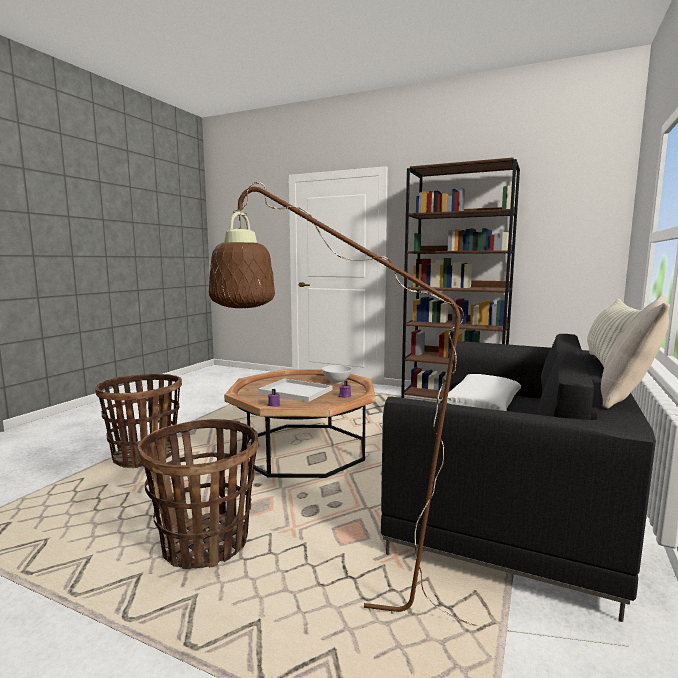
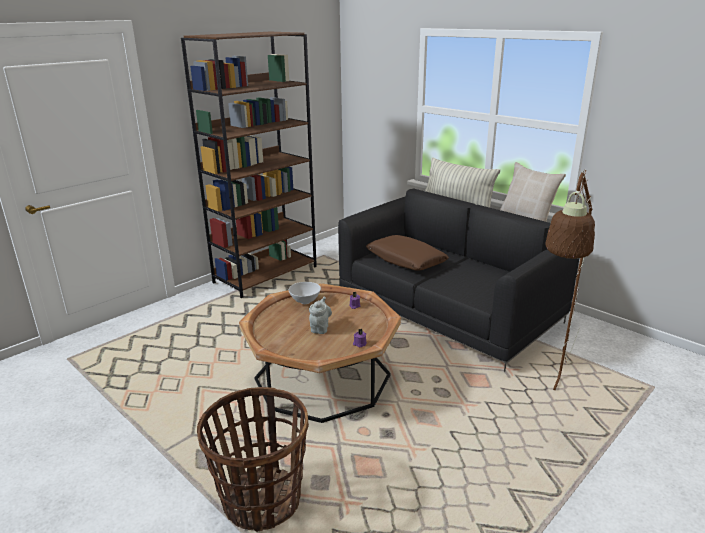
camera: 70 degrees left, 15 degrees up
(206, 543) = (472, 452): basket -> none
(294, 391) = (320, 328): white tray -> grey teapot
(482, 404) = (406, 260): white pillow -> brown pillow

